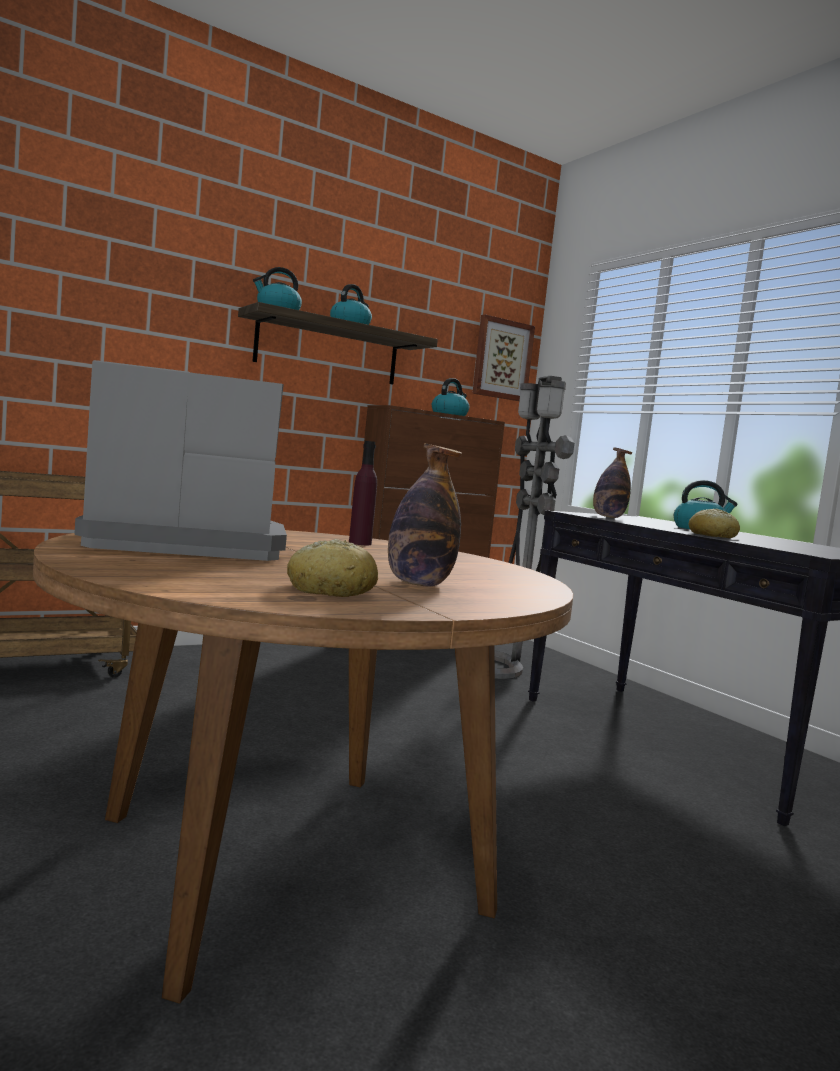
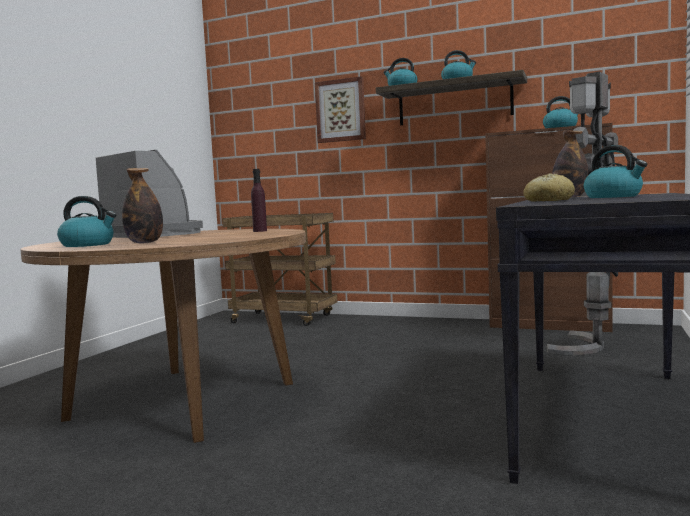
camera: 55 degrees right, 0 degrees up
(330, 590) = (88, 245): bread -> kettle
(502, 359) = (633, 63): picture -> picture (341, 110)

